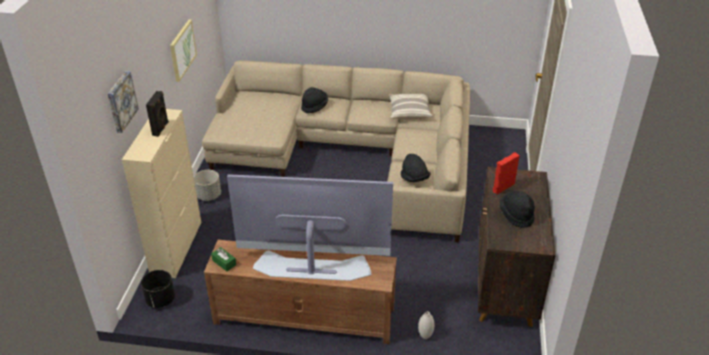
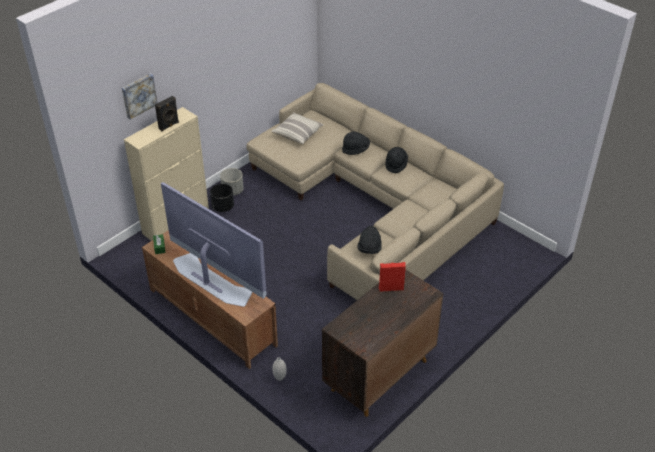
camera: 35 degrees right, 5 degrees up
(160, 299) = (133, 255): black planter -> black planter (223, 207)
(182, 50) = (242, 63): picture -> none
(409, 112) = (429, 188): pillow -> pillow (298, 133)
(516, 215) = (374, 315): black hat -> black hat (396, 164)

